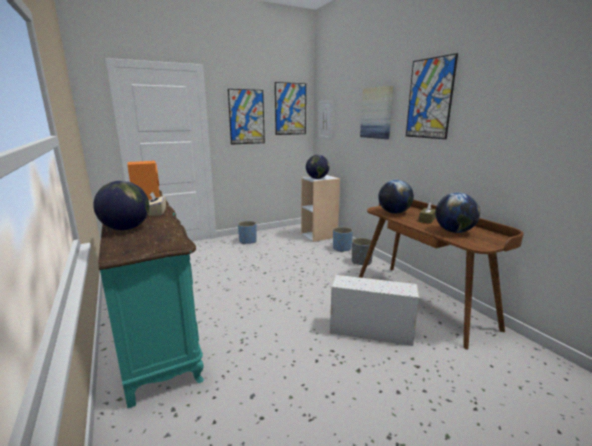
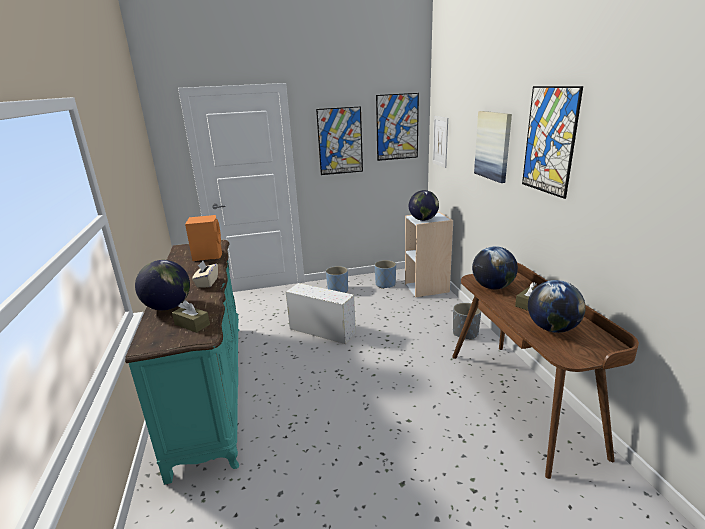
camera: 15 degrees right, 5 degrees up
(159, 238) = (192, 324): none -> brown tissue box
(342, 249) = (448, 311): blue planter -> blue planter (385, 284)
(369, 331) = (435, 434): white storage box -> white storage box (321, 331)

